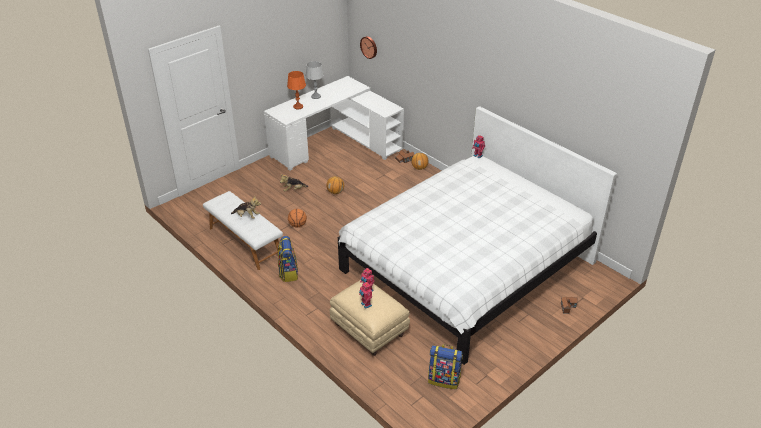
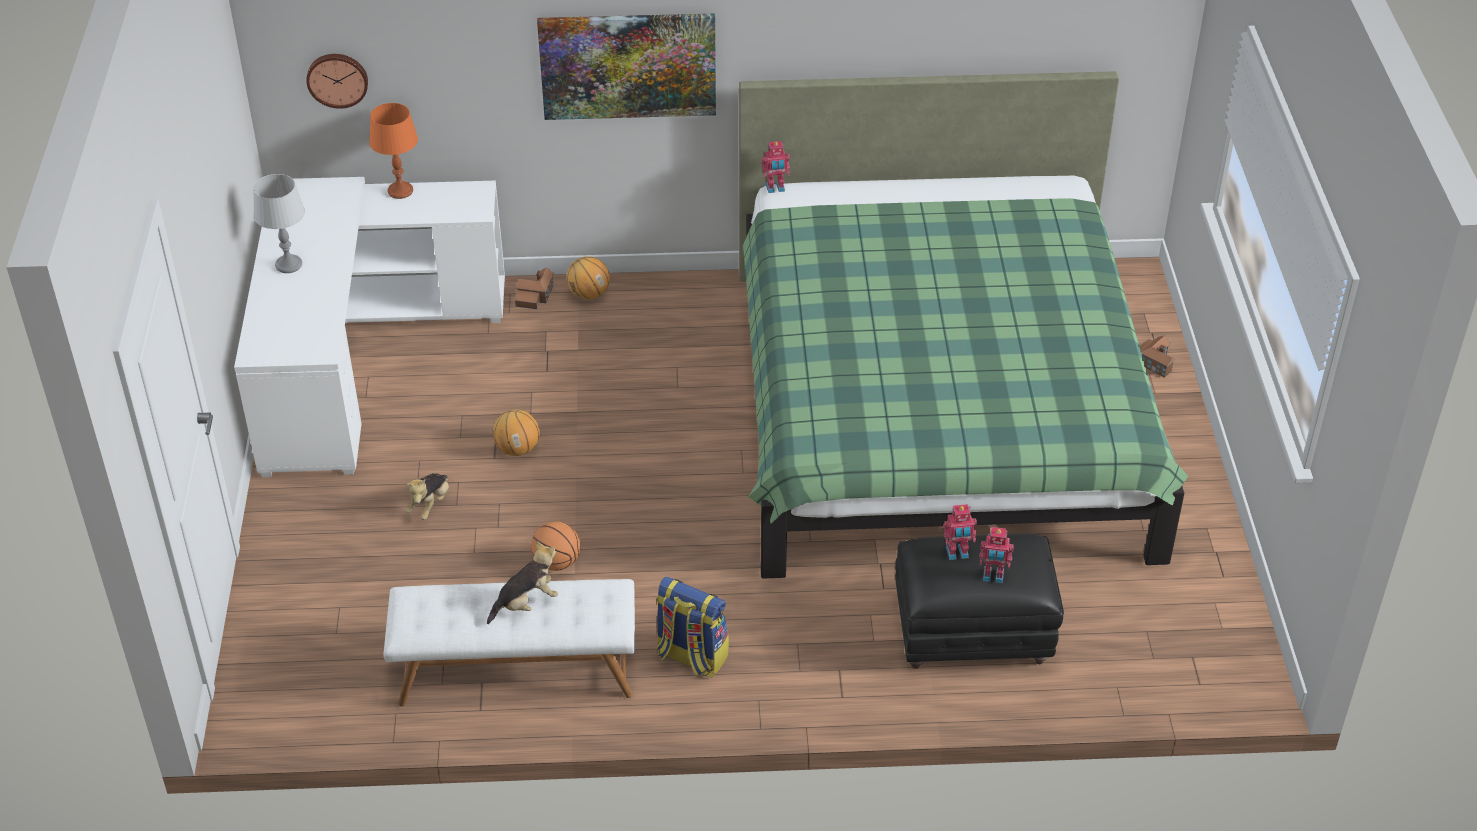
camera: 50 degrees left, 5 degrees up
(298, 107) = (292, 310): orange table lamp -> orange table lamp (400, 191)
(370, 330) = (973, 632): beige ottoman -> black ottoman
(444, 379) = (1179, 608): backpack -> none
(448, 82) = (628, 65): none -> picture
(466, 266) = (936, 411): white bed -> green bed

